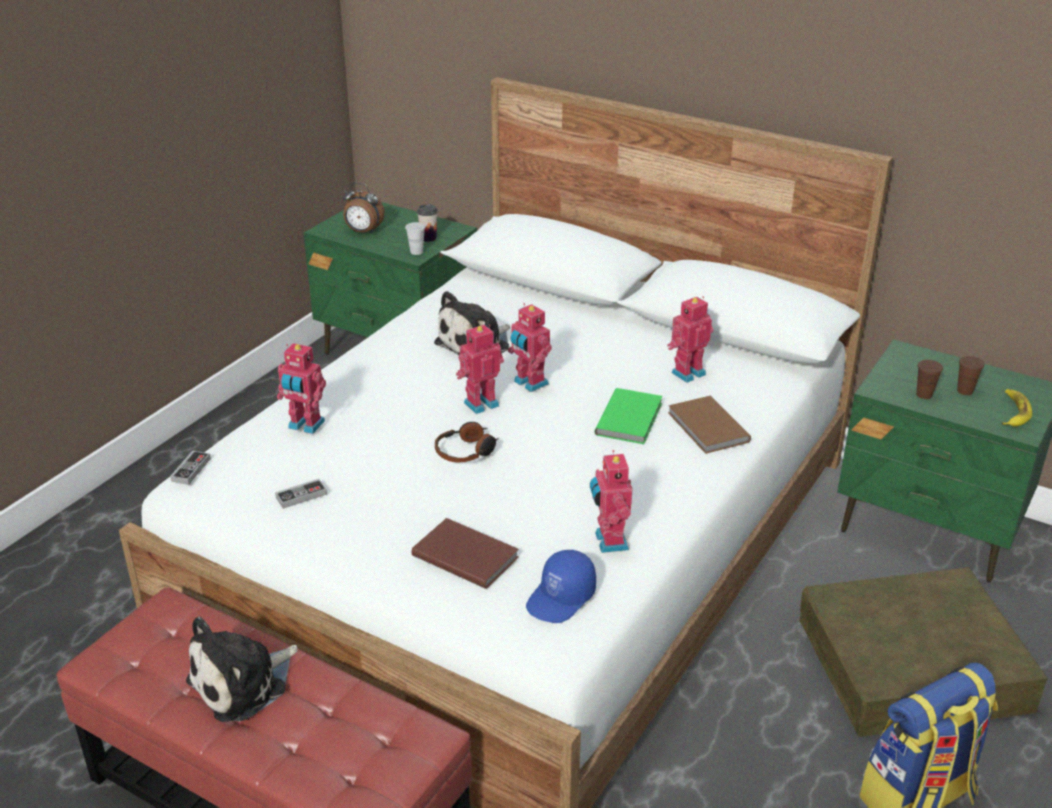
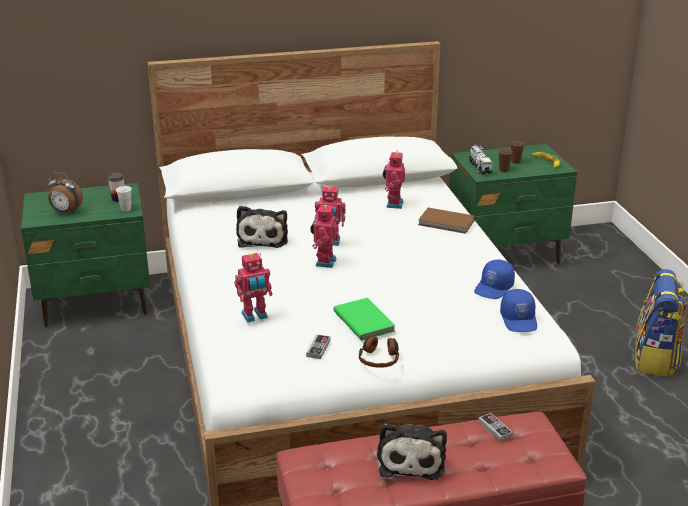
camera: 45 degrees left, 5 degrees down
(191, 470) = (227, 372): game controller -> game controller (495, 429)
(363, 232) = (66, 212): alarm clock -> alarm clock turned 45 degrees clockwise
(465, 555) = (448, 327): brown book -> none
(466, 451) = (360, 286): headphones -> headphones (379, 358)
(609, 541) = (494, 288): toy robot -> blue cap
(631, 418) = (407, 235): green book -> green book (365, 320)
(896, 376) = (479, 167): none -> toy truck
(913, 664) = (580, 311): brown storage box -> none

